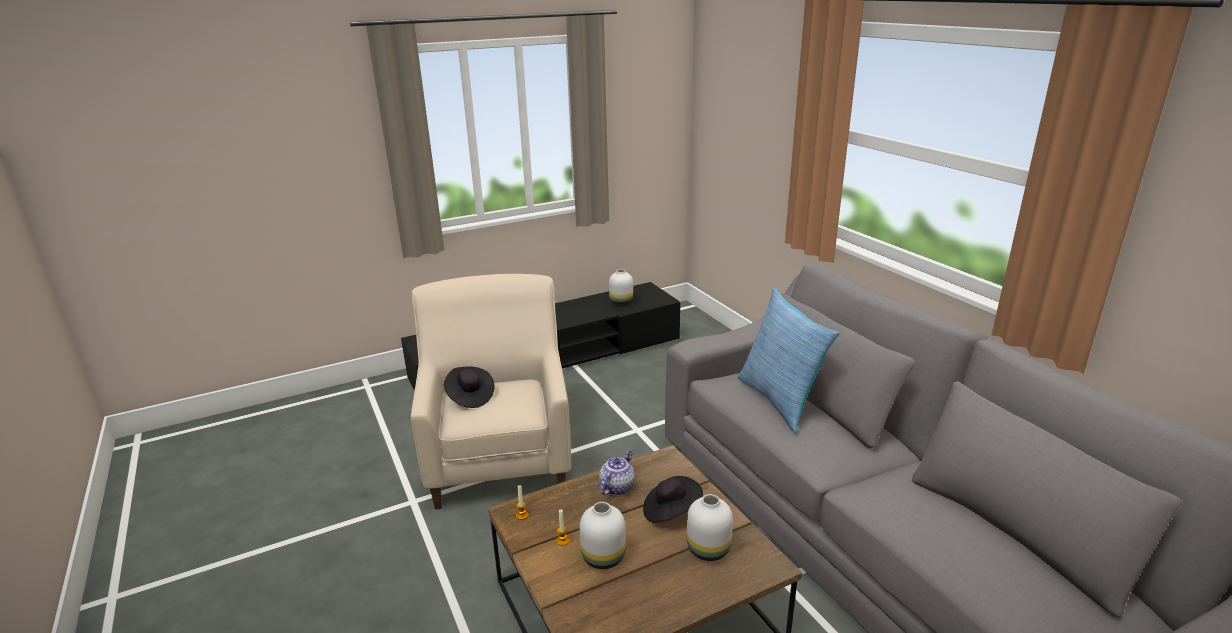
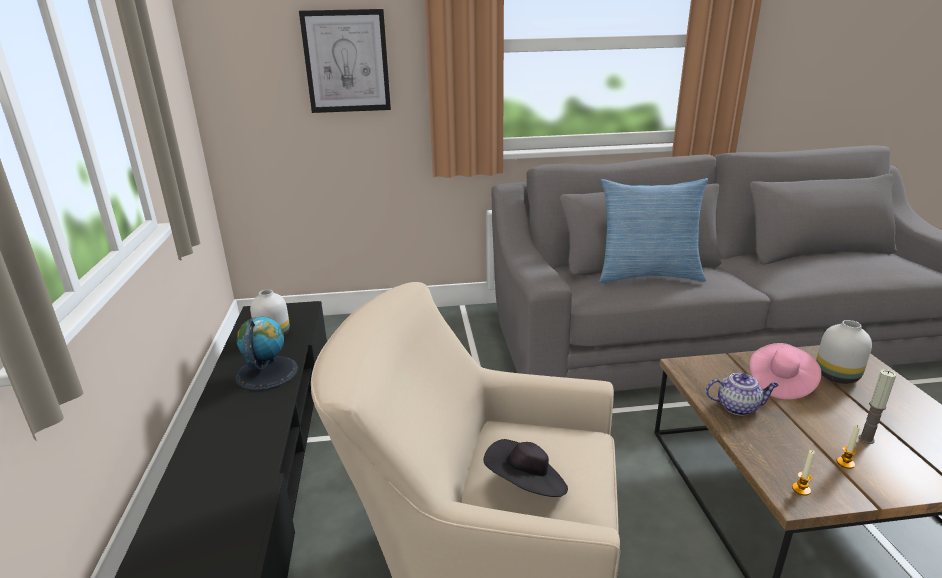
camera: 70 degrees left, 0 degrees up
(578, 314) = (267, 373): none -> globe
(602, 557) = (866, 439): white vase -> candle
(617, 487) = (738, 407): teapot -> teapot turned 135 degrees clockwise
(670, 511) = (780, 383): black hat -> pink hat
(761, 125) = (346, 62): none -> picture

